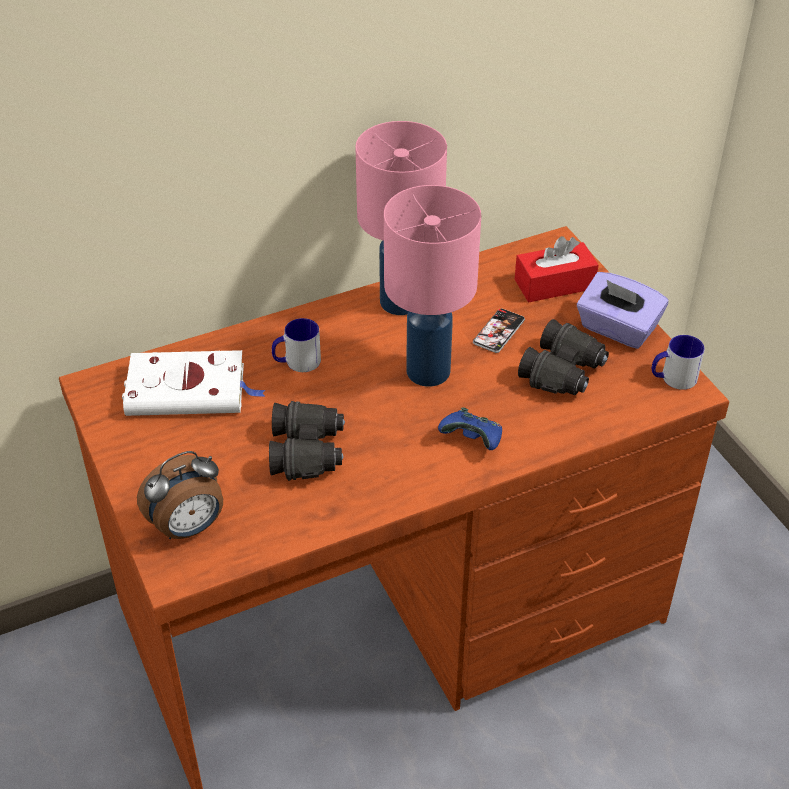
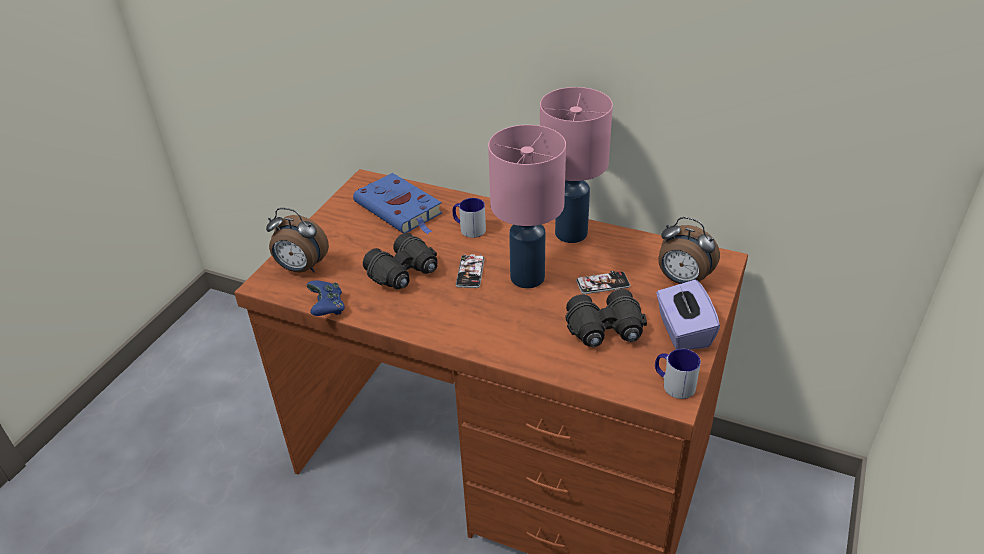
camera: 50 degrees right, 5 degrees down
(190, 390) = (400, 209): white book -> blue book
(369, 404) = (470, 272): none -> phone
(473, 440) = (492, 328): blue game controller -> blue game controller (327, 308)
(554, 284) = (682, 280): red tissue box -> alarm clock

